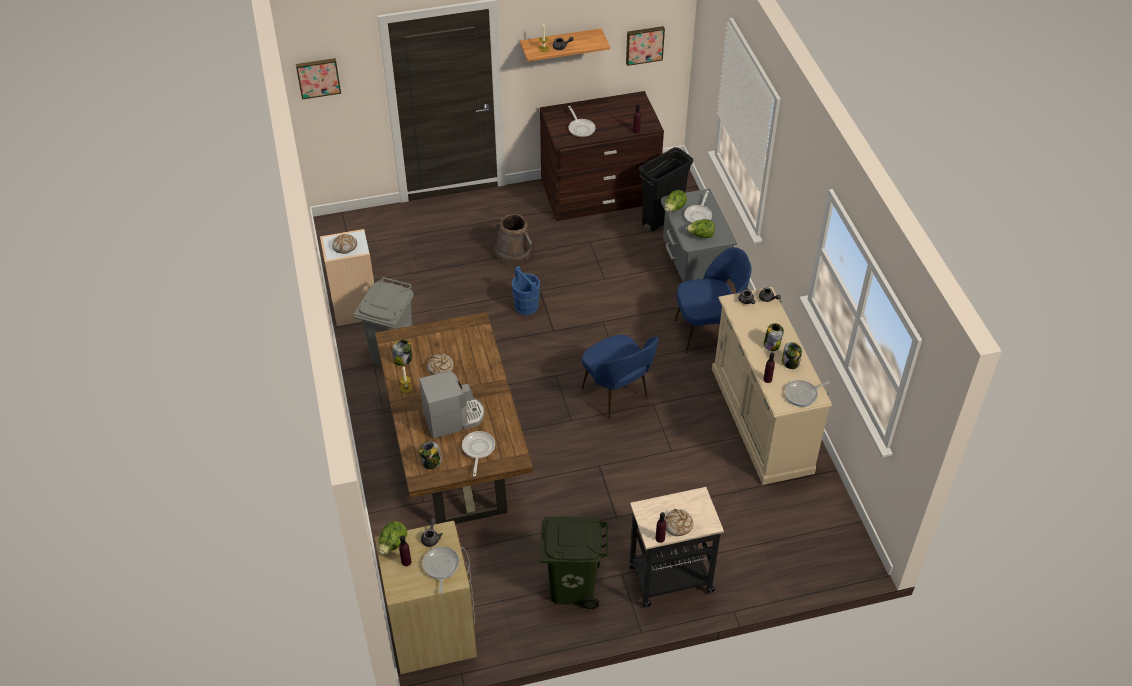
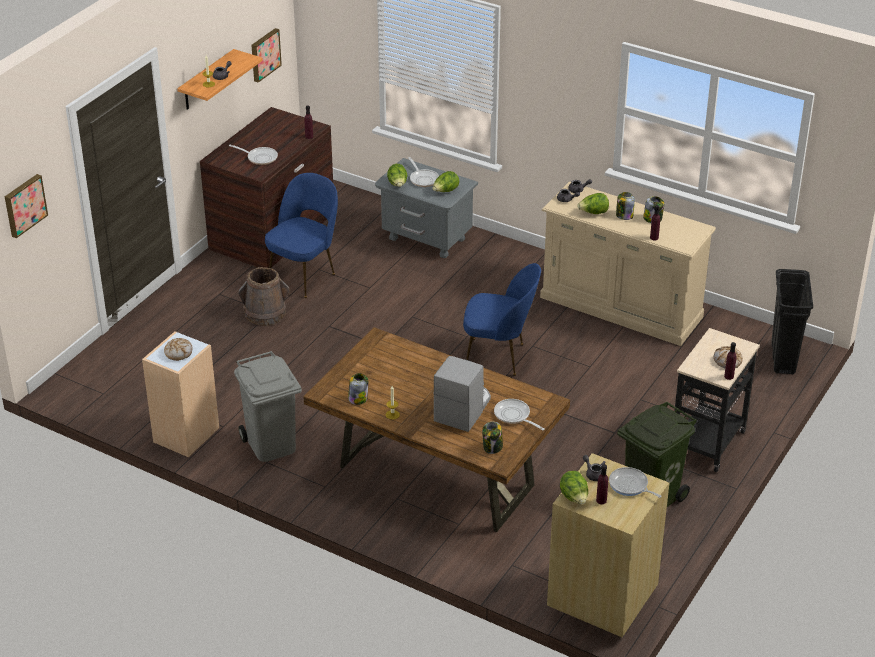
camera: 45 degrees left, 10 degrees down
(440, 368) = (398, 385): bread -> none
(526, 306) = (334, 343): blue bucket -> none
(661, 219) = (354, 222): black trash can -> black trash can (783, 359)
(707, 332) = (502, 276): blue chair -> blue chair (305, 276)
(751, 326) = (593, 213): none -> lettuce
(802, 395) = (689, 233): frying pan -> none

